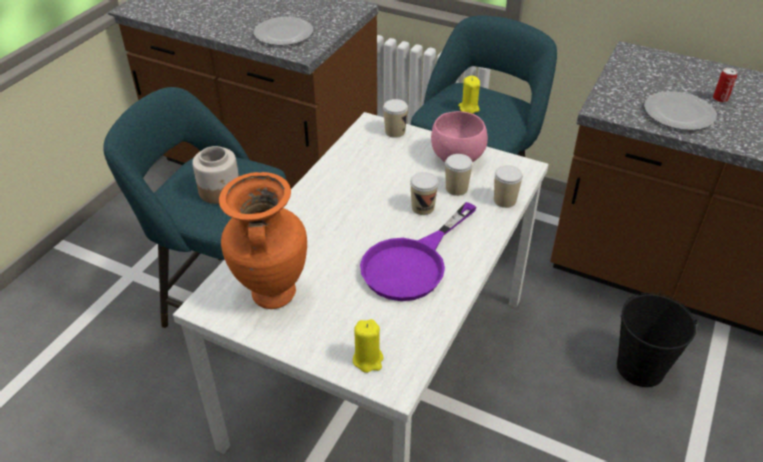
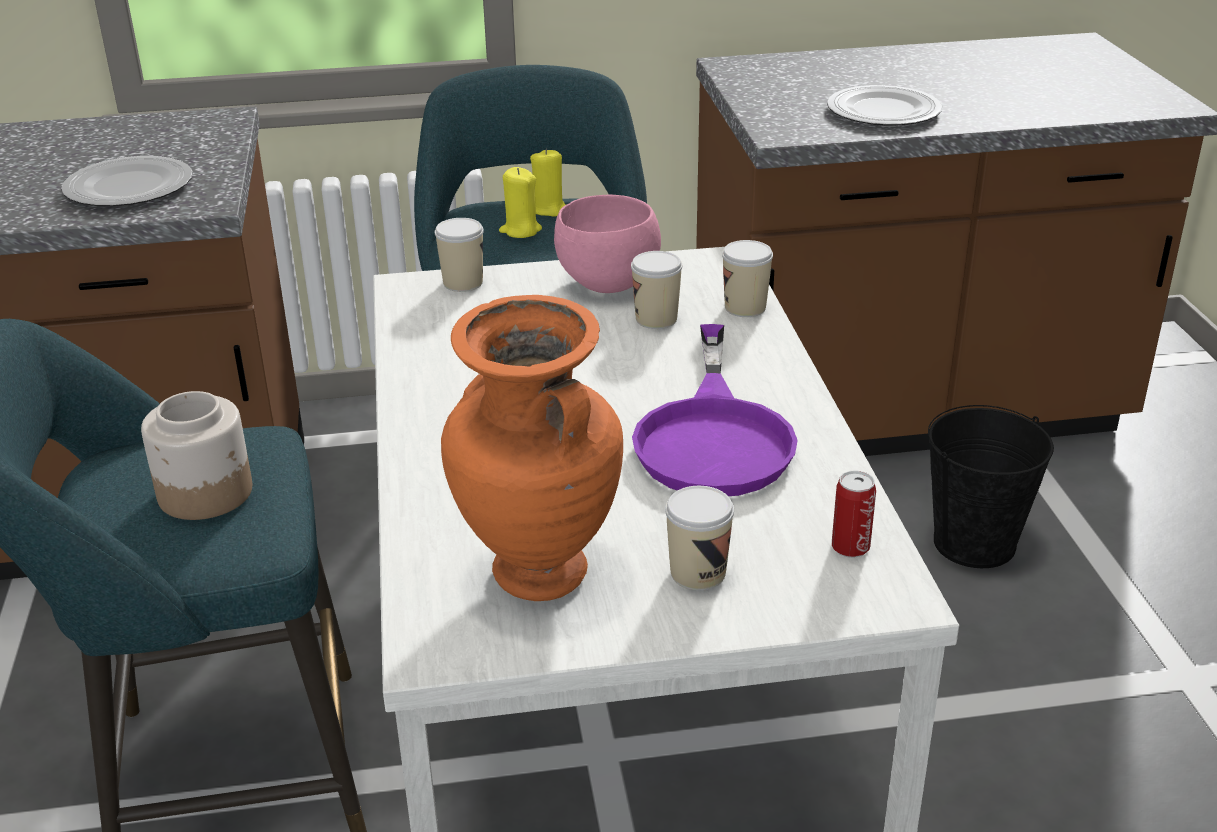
camera: 35 degrees left, 10 degrees down
(368, 359) = (811, 586): yellow candle -> yellow candle (549, 209)
(423, 207) = (636, 361): cup -> cup (698, 573)
(720, 99) = (909, 82): can -> can (850, 547)

